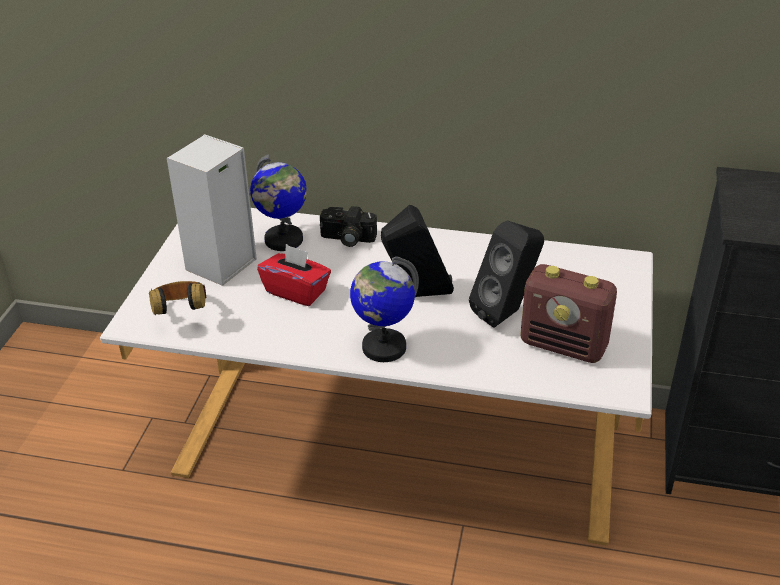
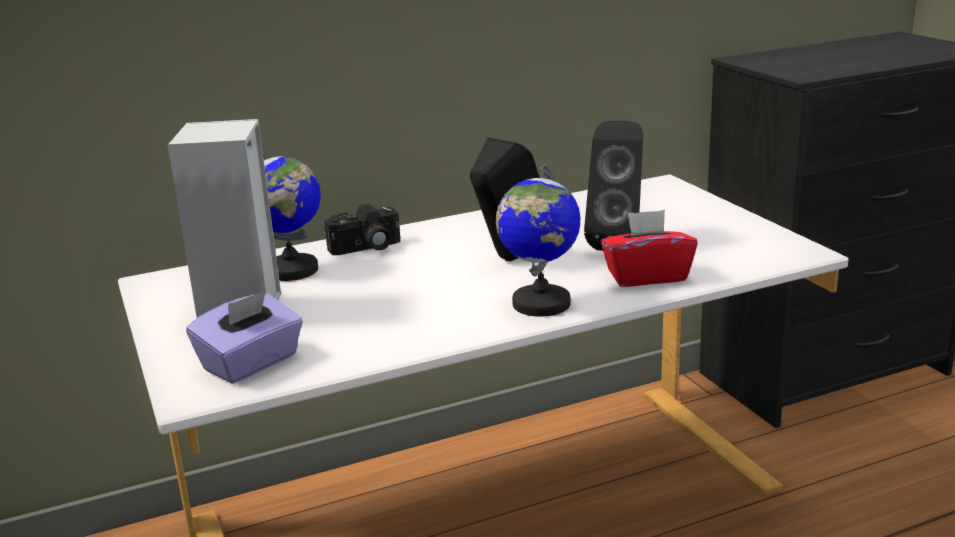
camera: 35 degrees left, 15 degrees down
(181, 314) = (251, 364): headphones -> purple tissue box
(296, 291) = (372, 299): red tissue box -> red tissue box (646, 276)
(564, 345) = (705, 245): radio -> none

